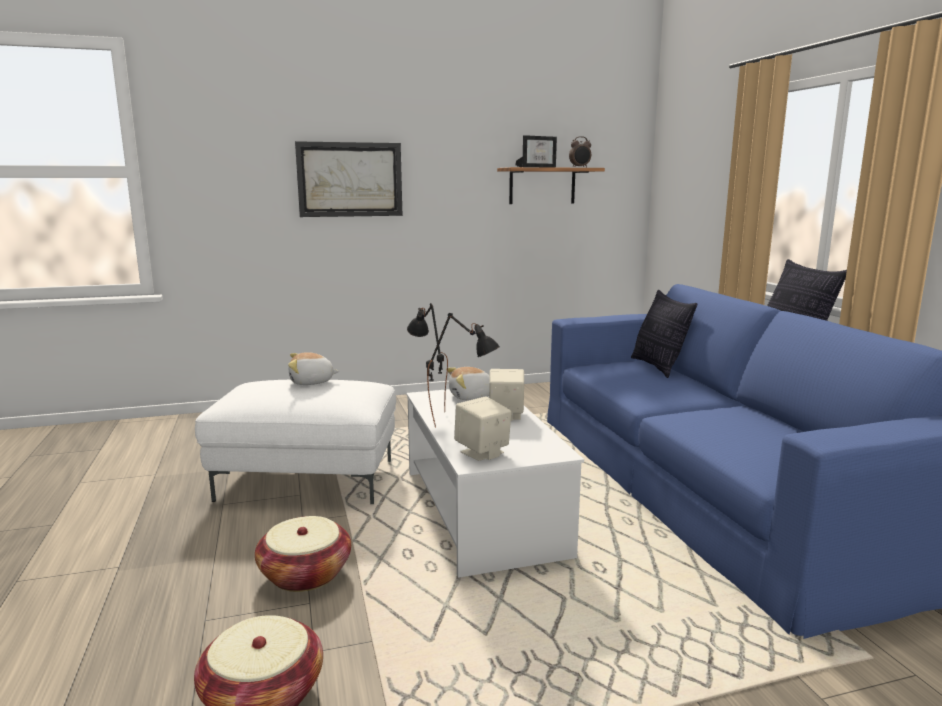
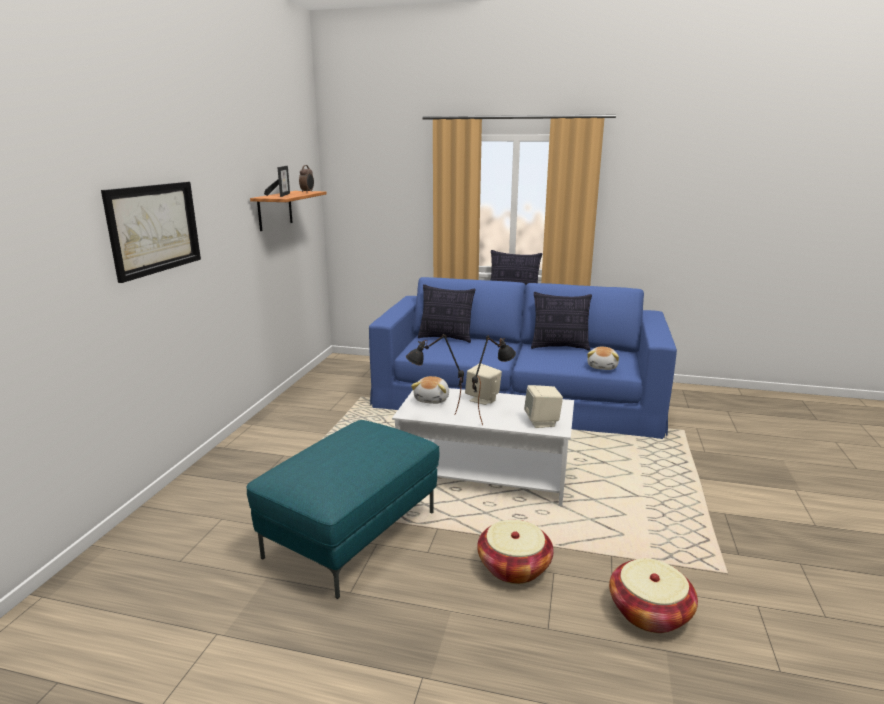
camera: 60 degrees left, 5 degrees up
(306, 481) = (353, 535): white ottoman -> turquoise ottoman
(311, 382) = (340, 443): plush toy -> plush toy (603, 367)
(768, 420) = (560, 347): none -> pillow

